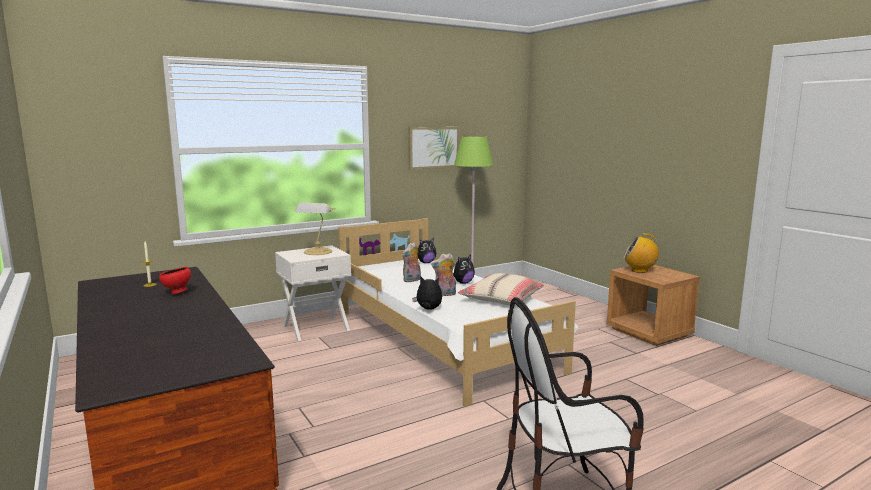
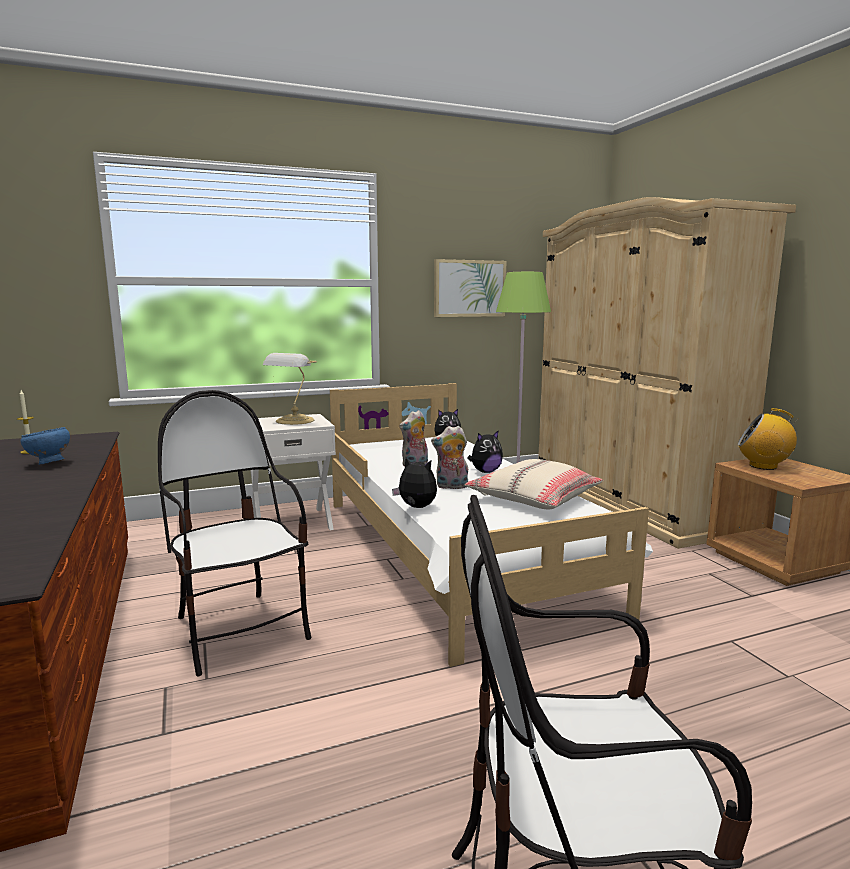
camera: 10 degrees right, 0 degrees up
(177, 293) = (48, 464): red bowl -> blue bowl
(318, 398) = (239, 630): none -> chair
(551, 298) = (628, 501): none -> beige wardrobe

